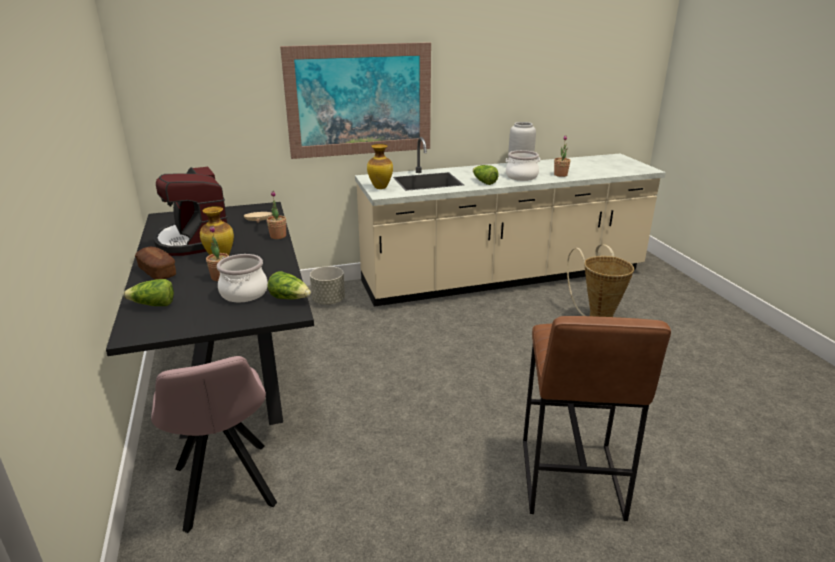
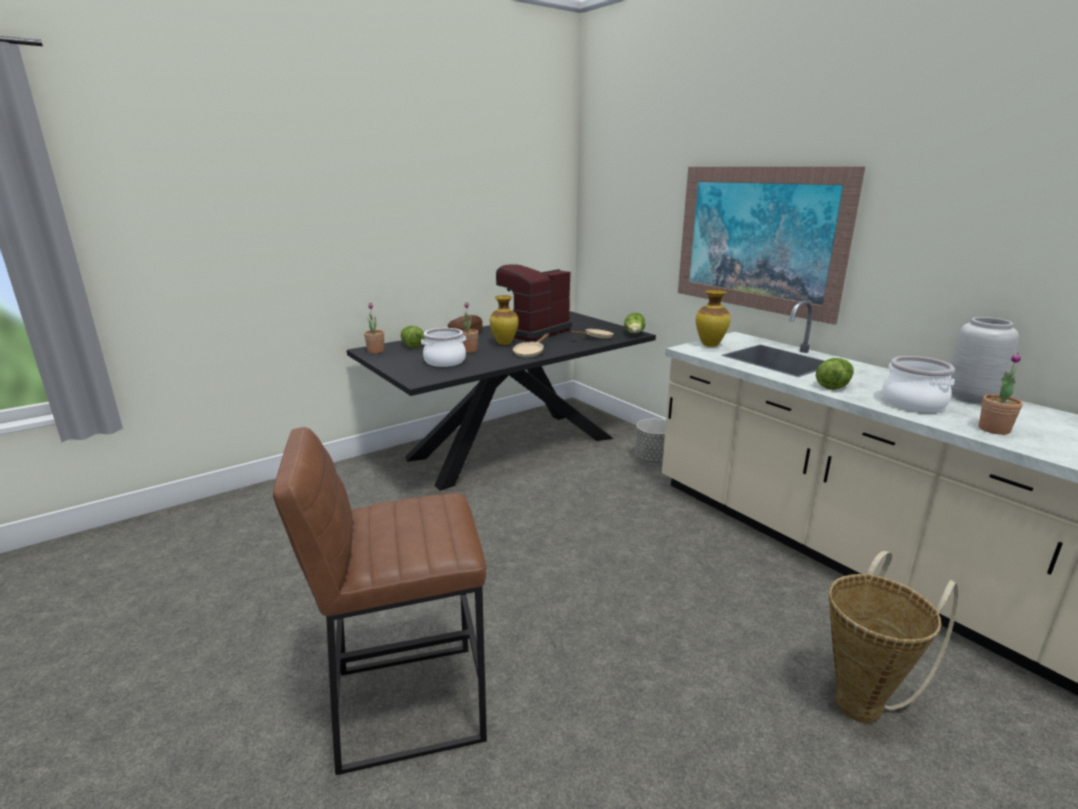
camera: 70 degrees right, 5 degrees down
(225, 486) = (356, 490): pink chair -> none
(268, 252) = (530, 353): none -> beige frying pan
(278, 236) = (569, 349): potted plant -> potted plant (376, 351)
(290, 298) = (444, 375): lettuce -> lettuce (634, 334)

